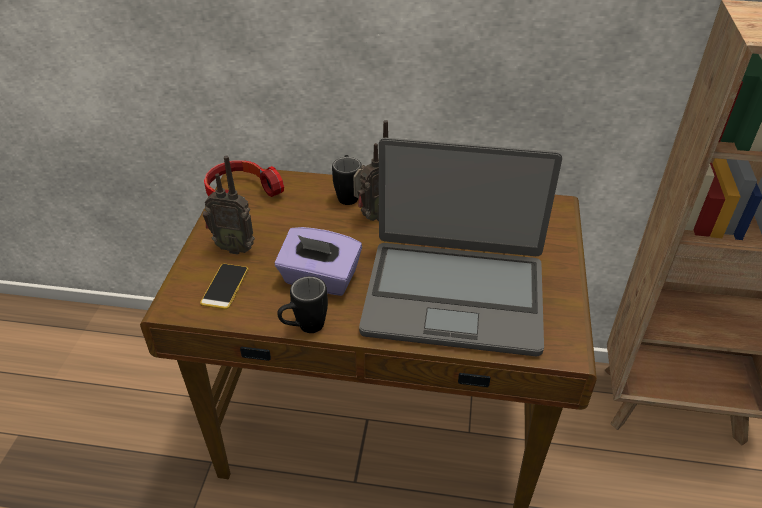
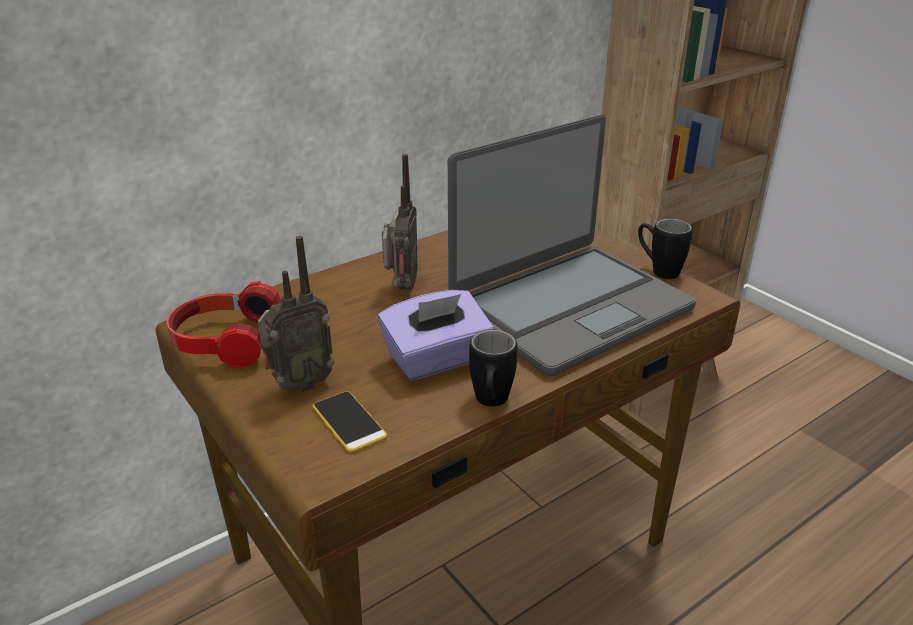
camera: 45 degrees left, 10 degrees down
(348, 194) = (346, 284): black mug -> black mug (658, 270)

